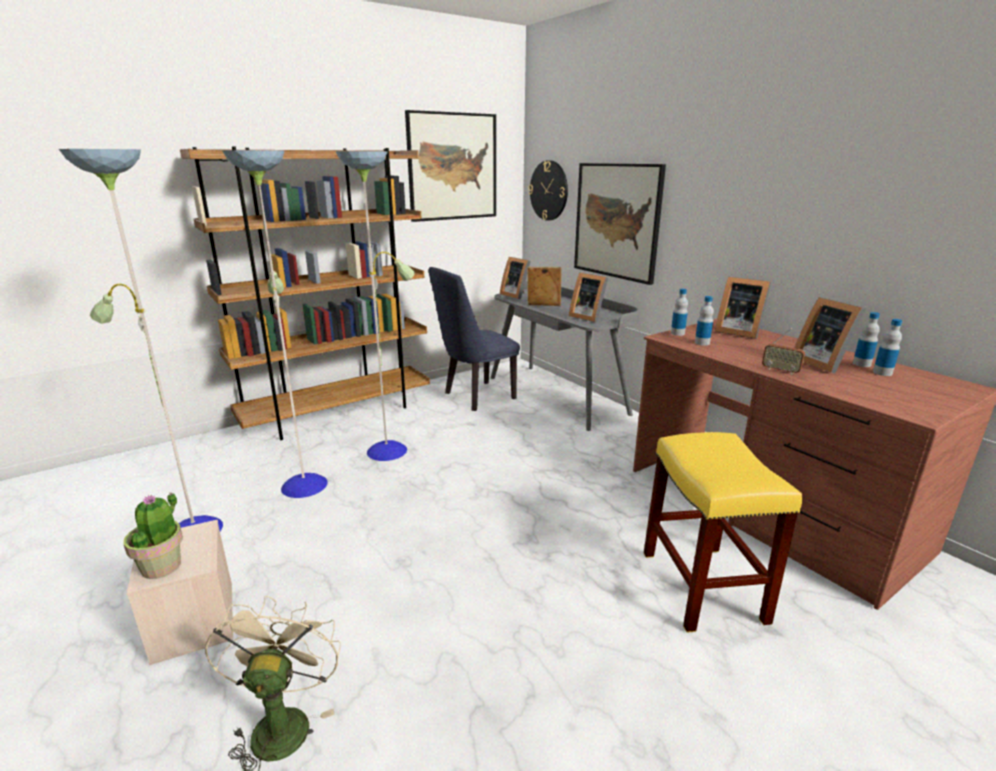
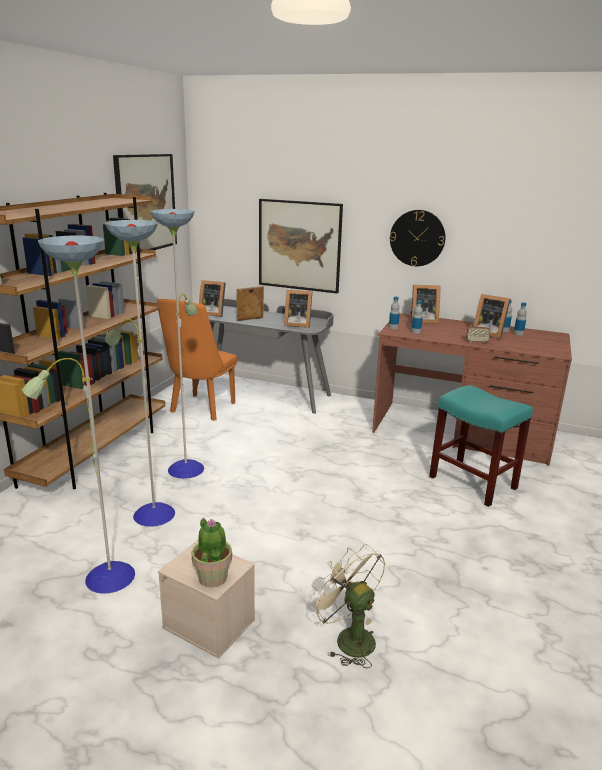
camera: 35 degrees left, 0 degrees up
(474, 397) = (200, 409): blue chair -> orange chair
(549, 190) = (222, 220): wall clock -> wall clock (417, 238)
(701, 585) = (471, 482): yellow stool -> turquoise stool

